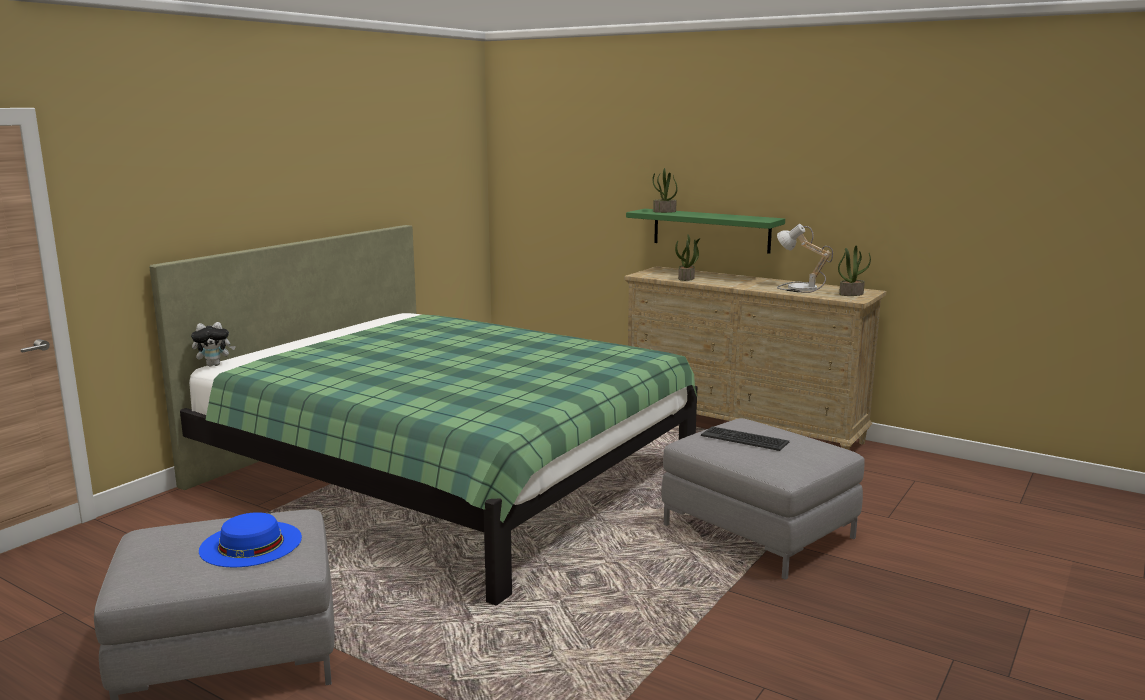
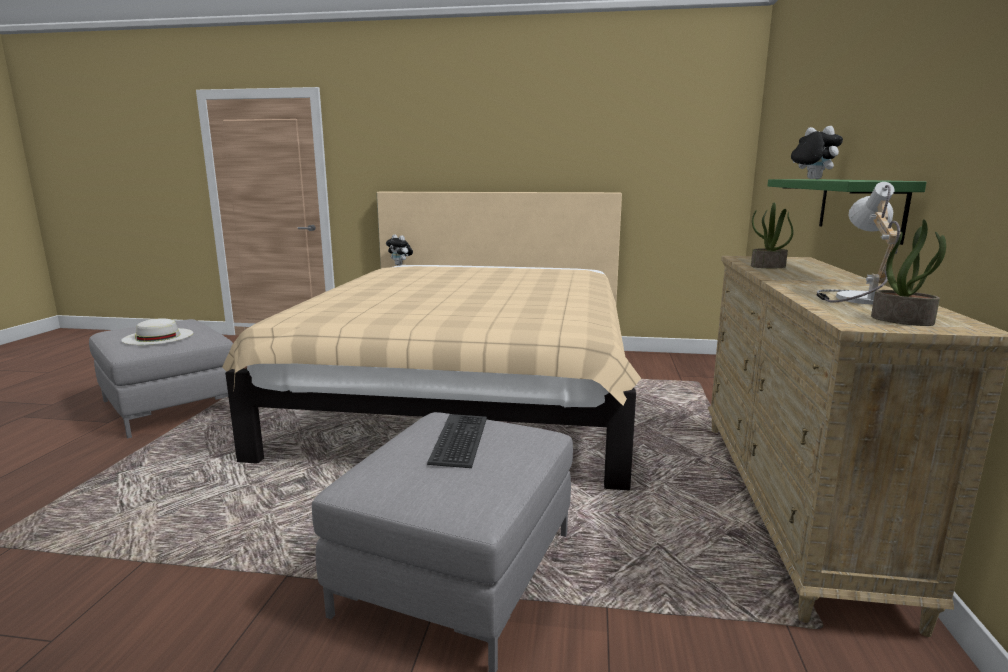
camera: 65 degrees right, 0 degrees up
(251, 544) = (158, 336): blue hat -> white hat
(445, 476) = (468, 394): green bed -> beige bed
(664, 211) = (811, 179): potted plant -> plush toy

